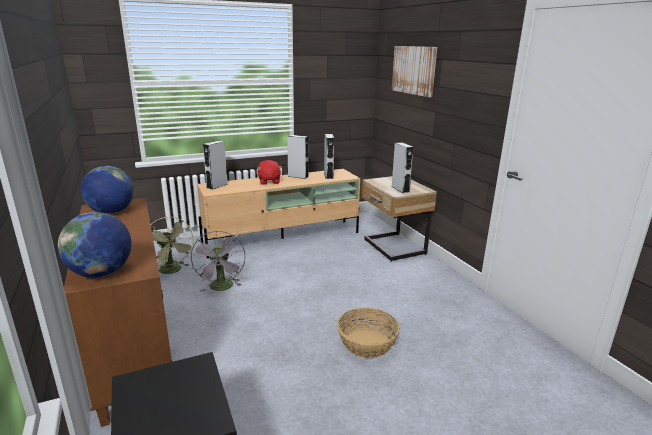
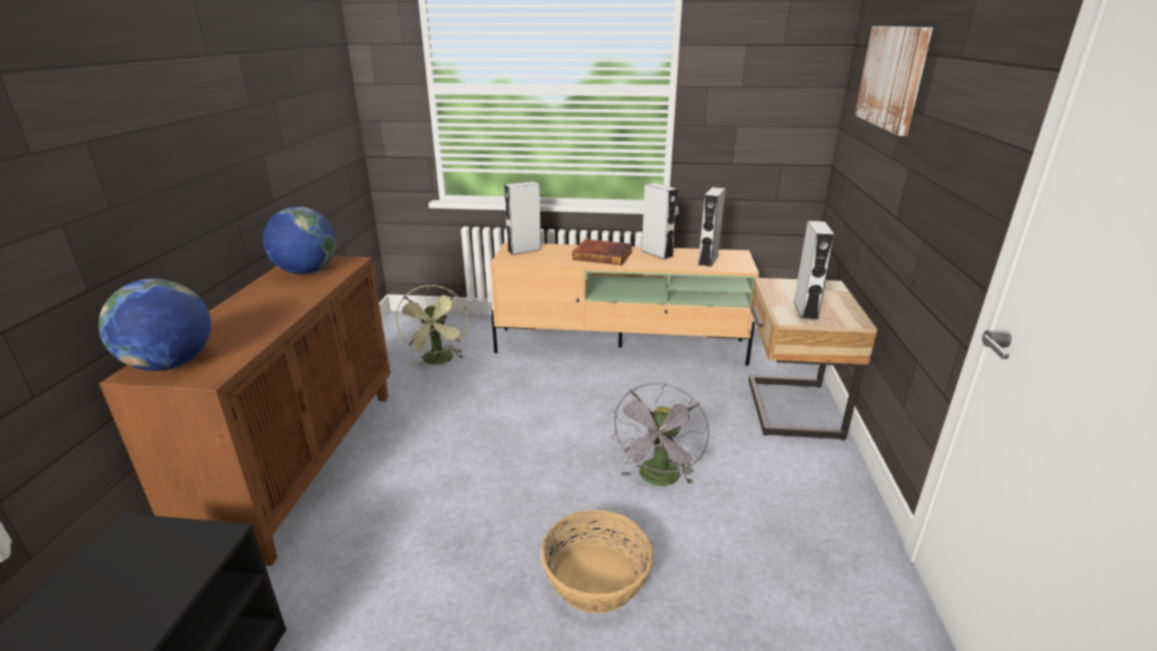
camera: 30 degrees right, 5 degrees up
(222, 288) = (473, 405): grey fan -> grey fan (659, 480)
(269, 181) = (603, 255): red plush toy -> book

